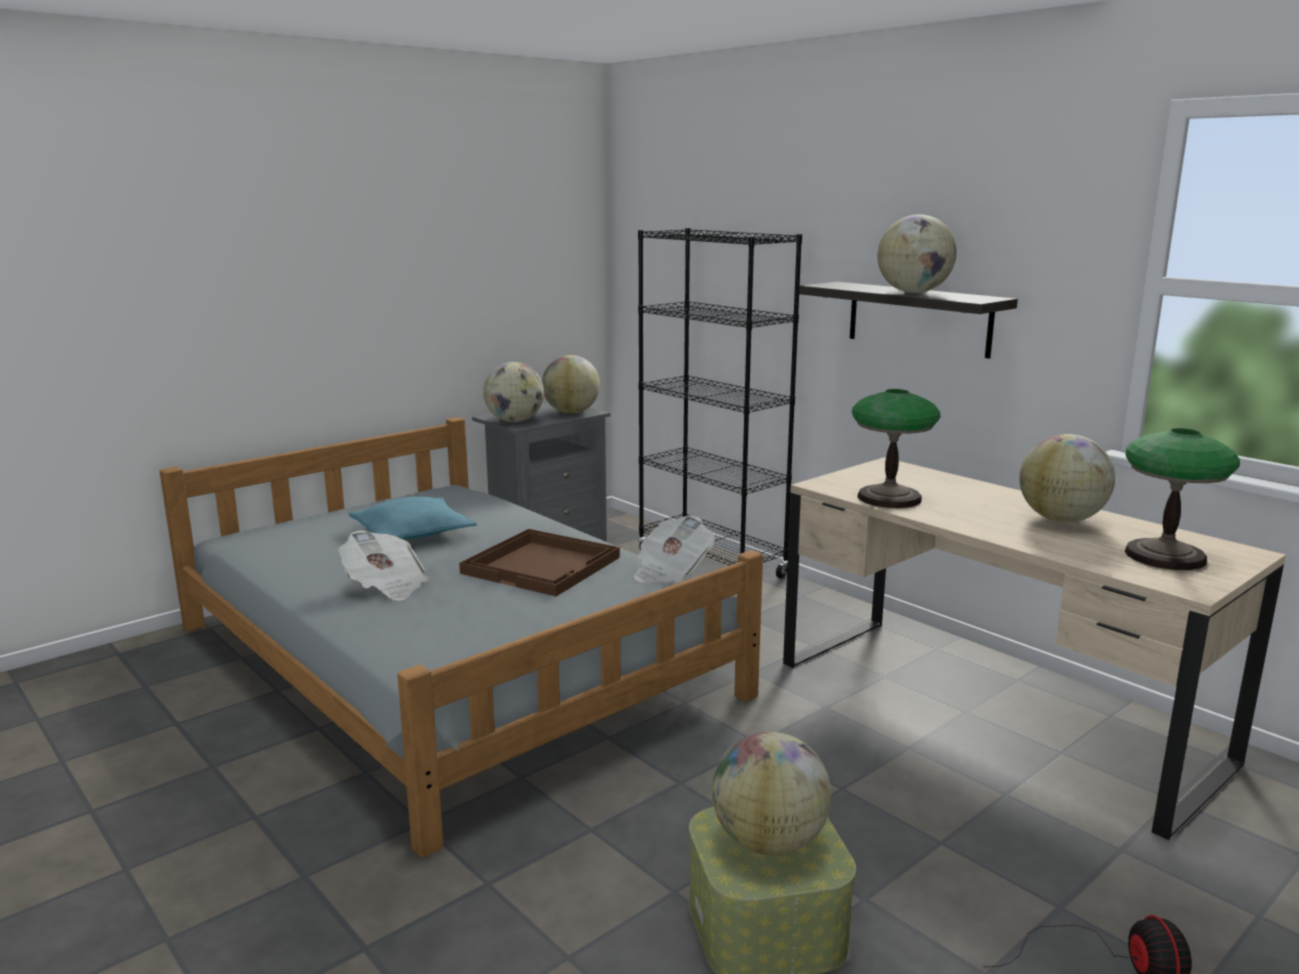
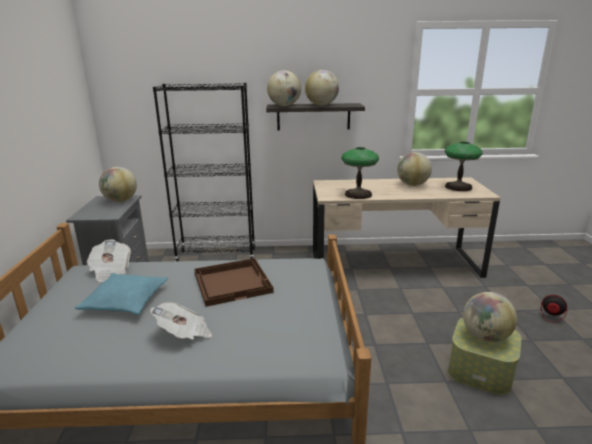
camera: 50 degrees left, 5 degrees up
(515, 421) = (102, 214): globe -> globe (284, 106)
(670, 571) = (287, 259): newspaper -> newspaper (110, 270)

